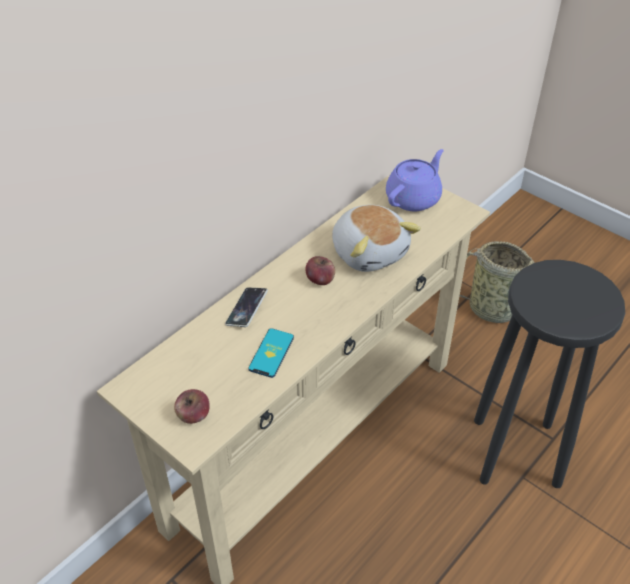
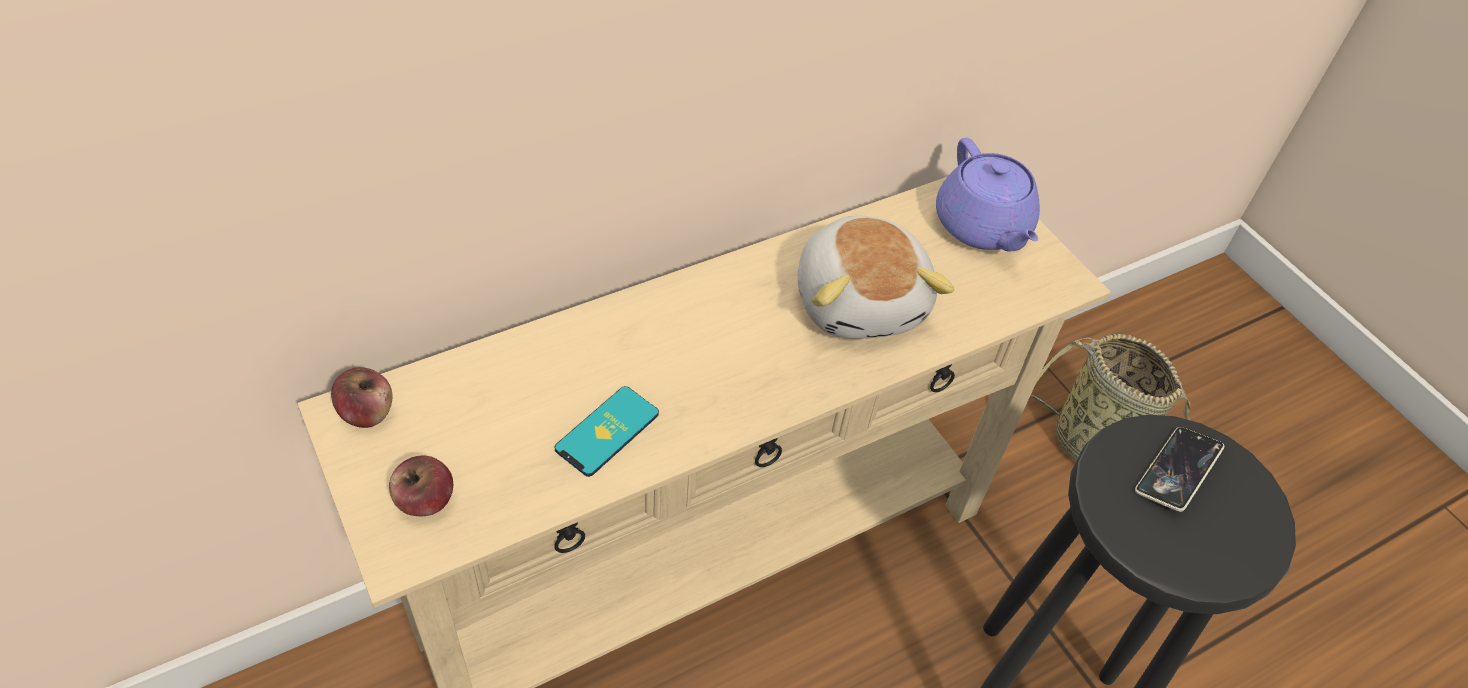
camera: 15 degrees right, 5 degrees up
(246, 309) = (604, 339): phone -> phone (1176, 472)
(320, 280) = (752, 325): apple -> apple (367, 412)
(414, 198) = (982, 227): purple teapot -> purple teapot turned 105 degrees clockwise

